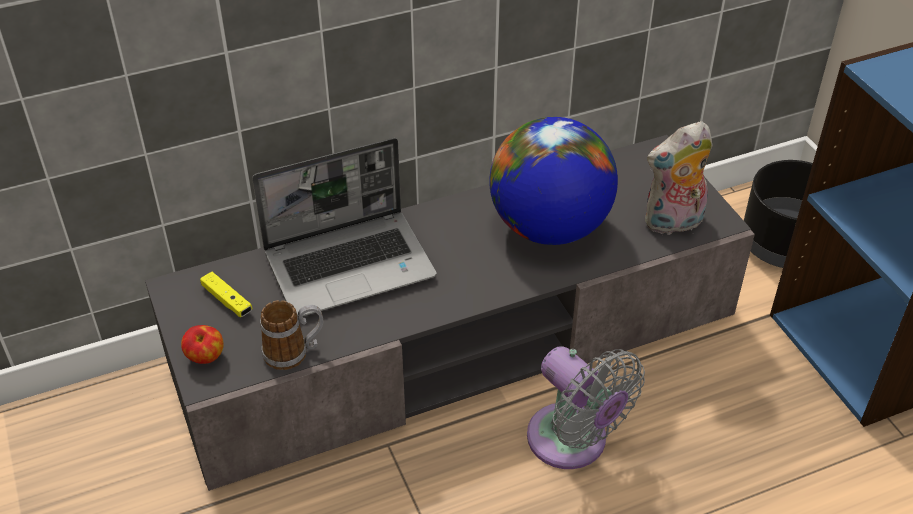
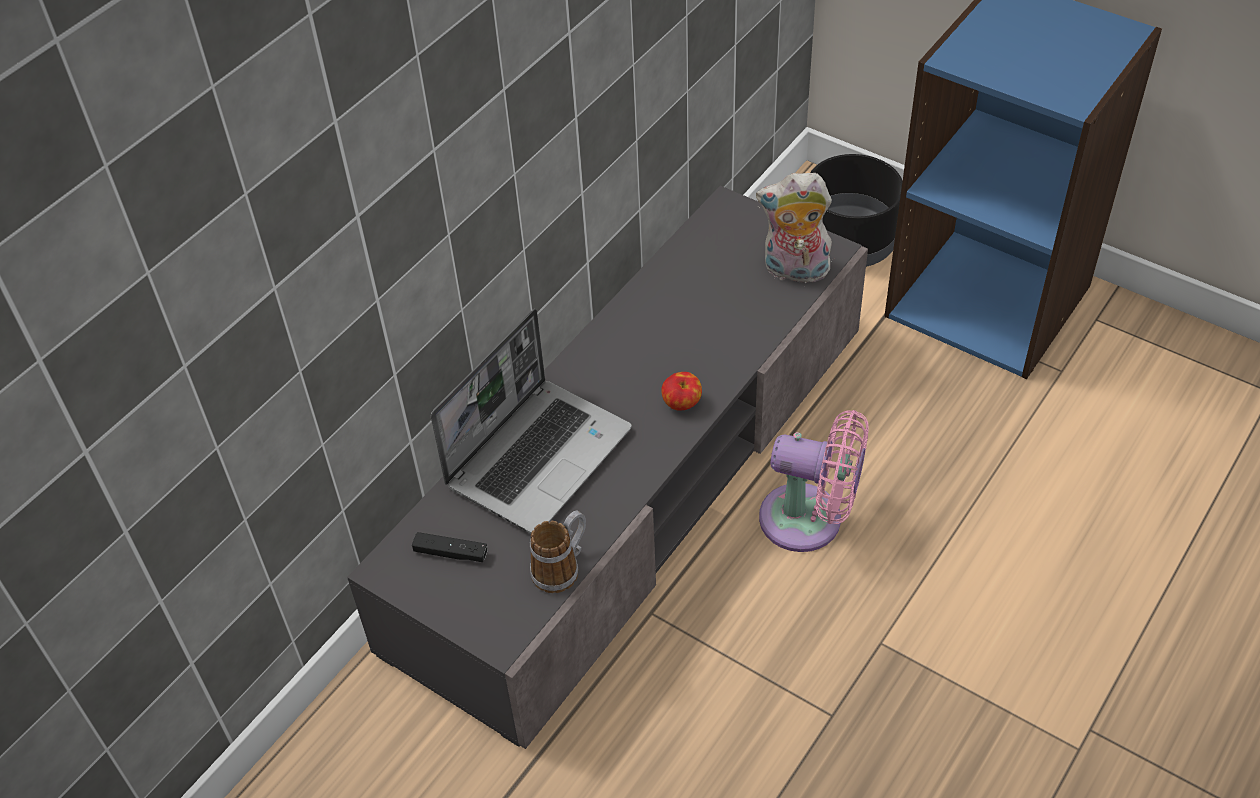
camera: 30 degrees left, 5 degrees up
(205, 357) = (481, 618): apple -> apple (682, 404)
(227, 300) = (451, 553): yellow game controller -> black game controller
(549, 227) = (690, 328): globe -> none
(573, 443) = (810, 521): grey fan -> pink fan
(673, 223) = (794, 271): plush toy -> plush toy turned 60 degrees clockwise

